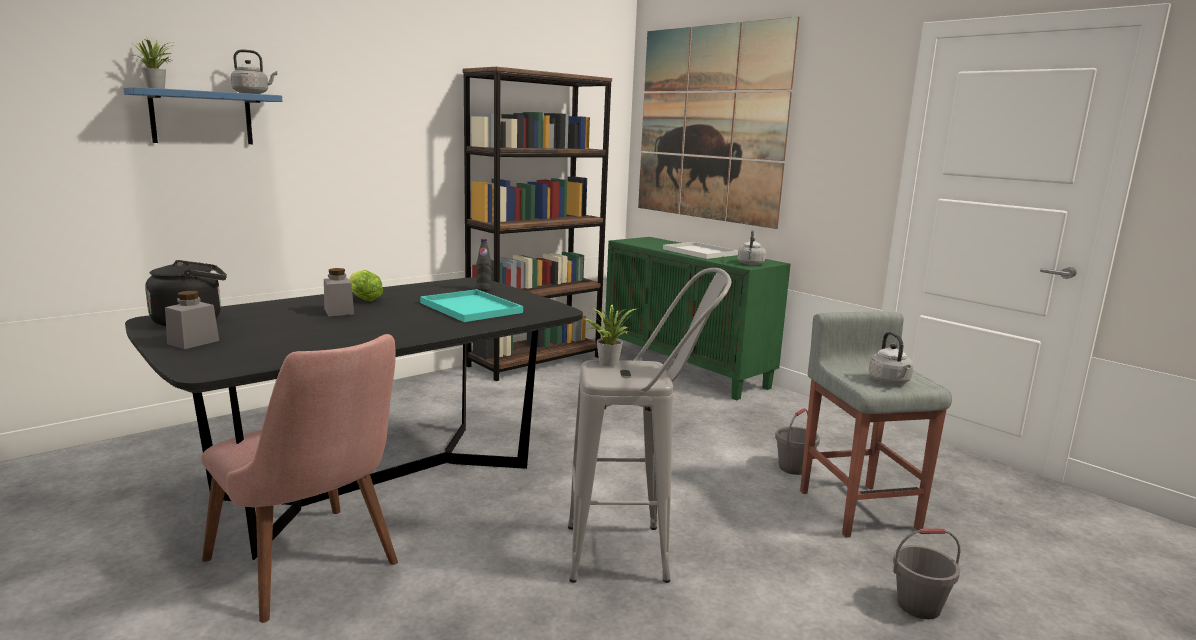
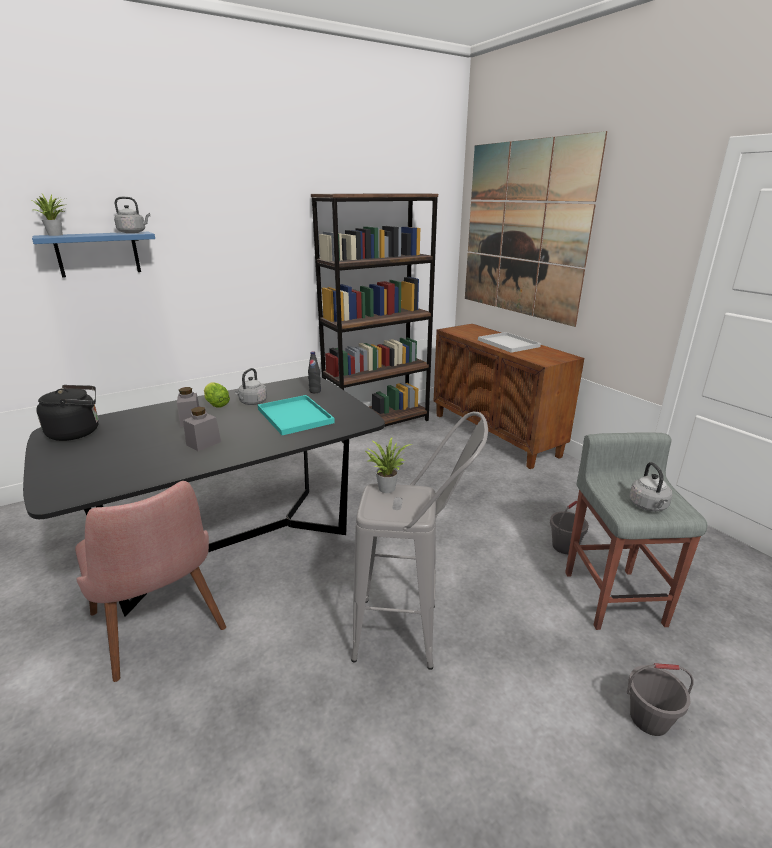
camera: 10 degrees right, 10 degrees up
(193, 342) = (65, 460): grey jar -> grey jar (203, 443)
(686, 369) = (495, 435): green cabinet -> brown cabinet
(750, 264) = (548, 359): grey kettle -> grey kettle (252, 403)

